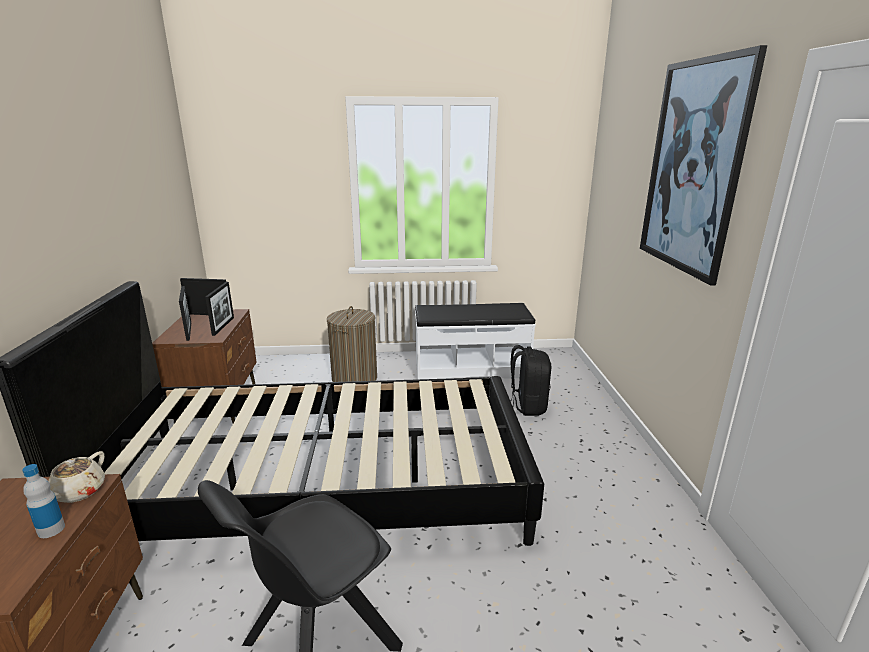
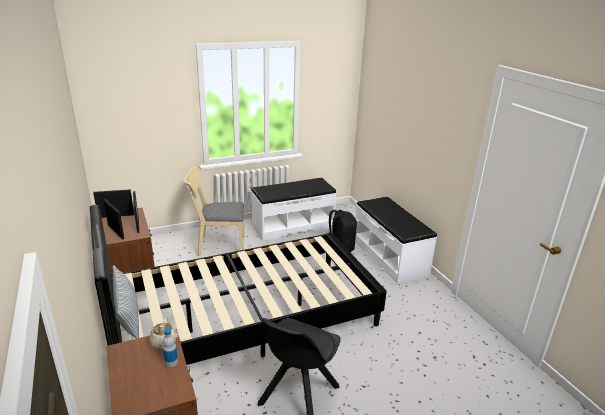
camera: 20 degrees left, 5 degrees up
(126, 444) = (128, 316): none -> pillow
(354, 378) = (217, 245): laundry basket -> beige chair
(603, 432) = (390, 257): none -> white bench
(693, 168) = (437, 105): picture -> none

